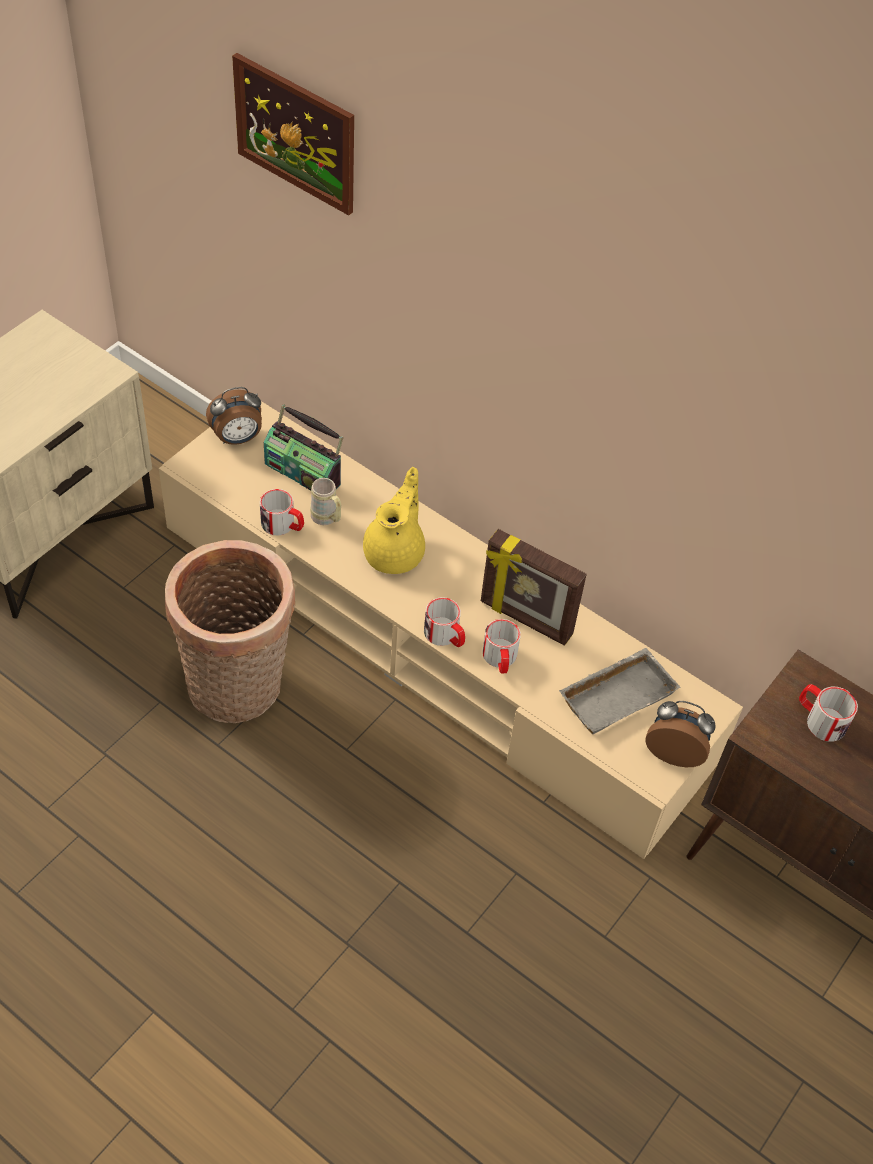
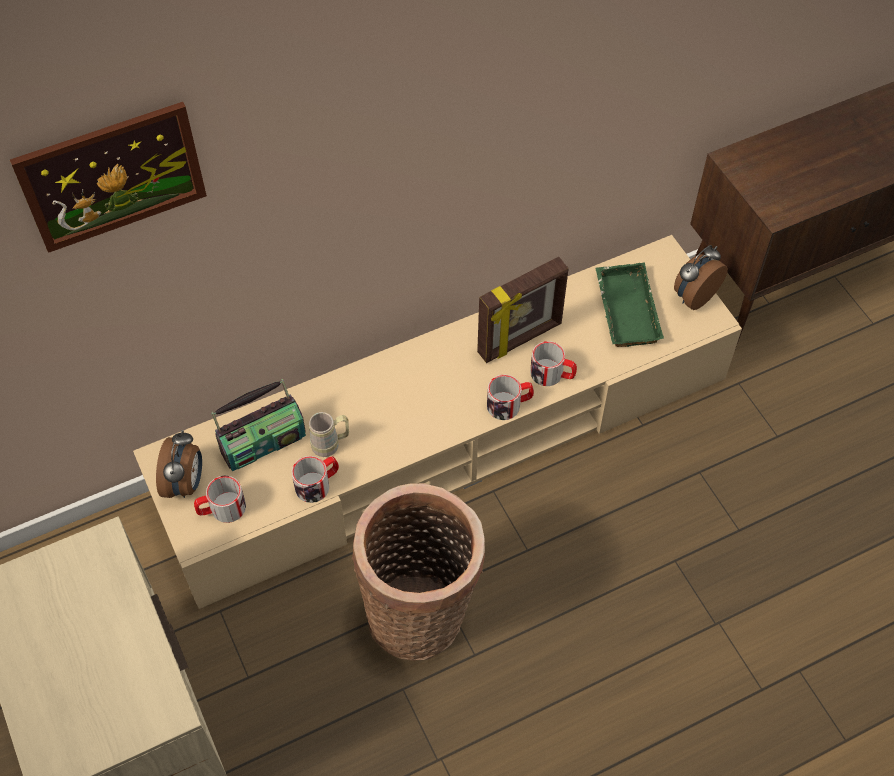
camera: 60 degrees left, 5 degrees up
(396, 552) = (398, 405): yellow teapot -> none
(617, 694) = (624, 309): grey tray -> green tray
(820, 719) = (777, 170): mug -> mug (221, 509)

